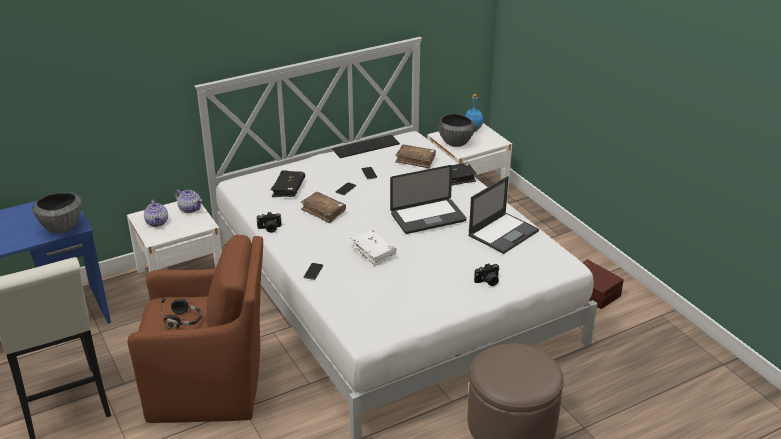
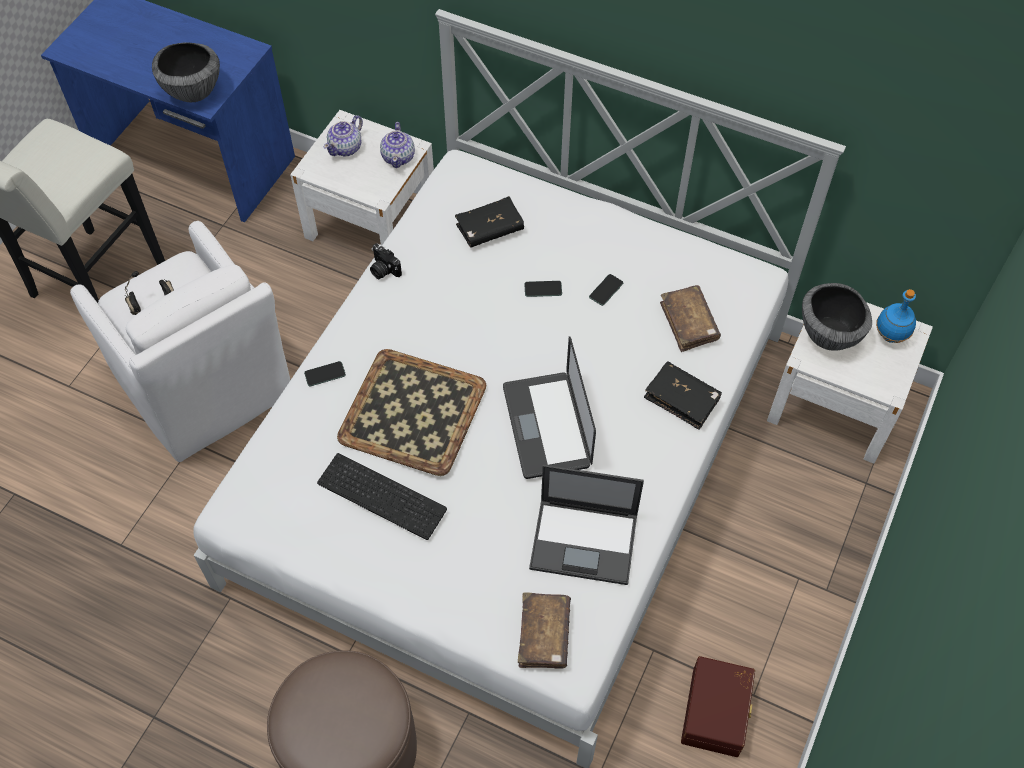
camera: 55 degrees right, 25 degrees up
(210, 387) = (206, 388): brown armchair -> white armchair
(323, 211) = (467, 299): brown book -> brown book (544, 634)
(366, 146) = (676, 242): keyboard -> keyboard (384, 495)
(373, 251) = (411, 412): white book -> tray
(428, 217) = (546, 426): laptop -> laptop turned 45 degrees clockwise
(488, 281) = (447, 586): camera -> none

